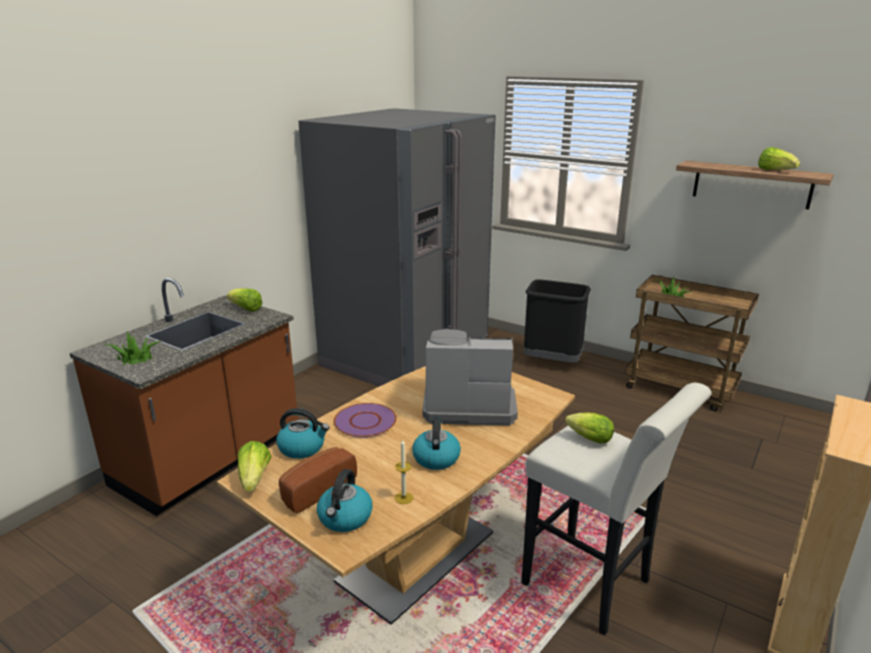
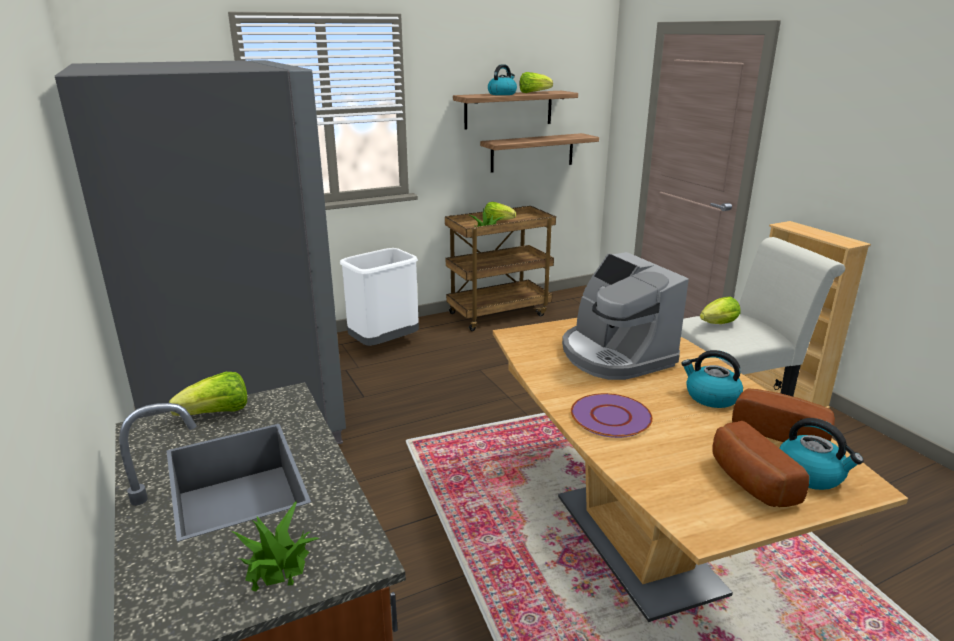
camera: 60 degrees left, 0 degrees up
(254, 479) = (708, 523): lettuce -> lettuce (498, 221)
(302, 448) = (647, 471): kettle -> kettle (502, 94)
(404, 498) = (780, 432): candle -> bread
(468, 404) = (614, 355): coffee machine -> coffee machine turned 60 degrees counterclockwise
(552, 362) = (384, 343): black trash can -> white trash can
(777, 237) = (532, 152): none -> shelf

